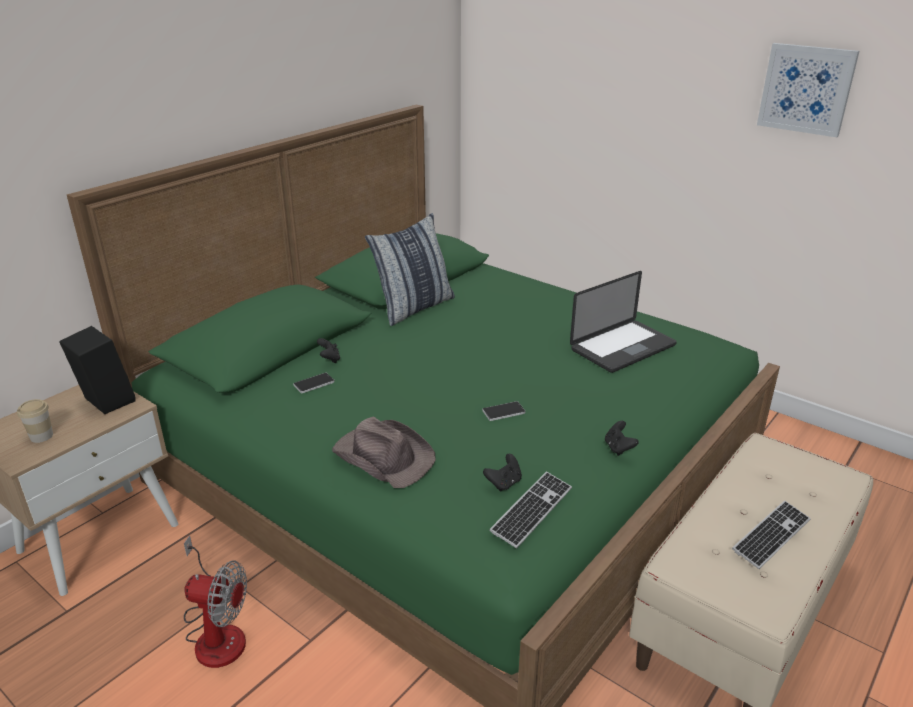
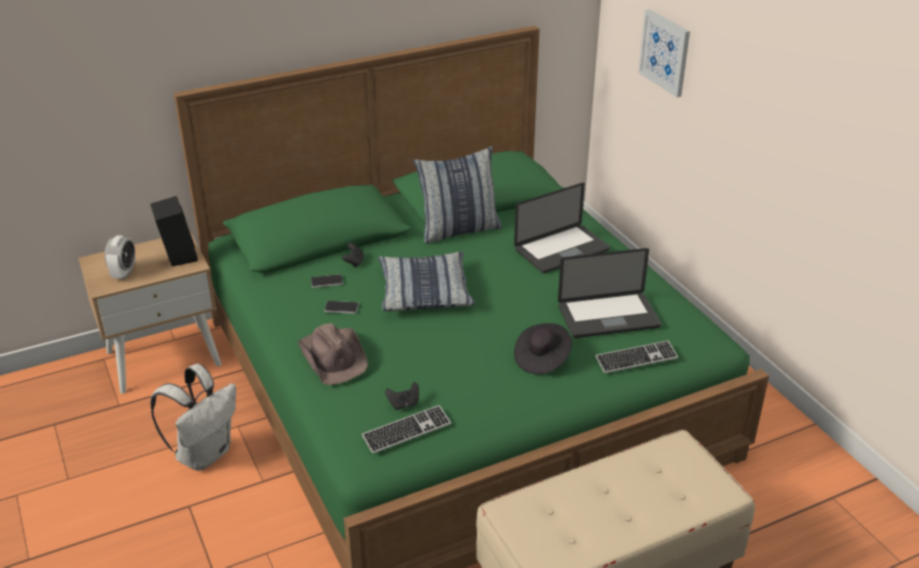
camera: 25 degrees right, 5 degrees up
(41, 436) = (124, 272): cup -> alarm clock
(216, 632) = (204, 453): fan -> white backpack
(428, 367) = (425, 291): none -> pillow
(503, 412) = (452, 347): phone -> phone (341, 308)
(527, 304) = (562, 250): none -> laptop
(600, 399) = (541, 359): none -> black hat
(618, 448) = (518, 404): black game controller -> none
(771, 536) = (606, 515): keyboard -> keyboard (636, 359)
(806, 89) = (856, 102): picture -> picture (665, 52)

